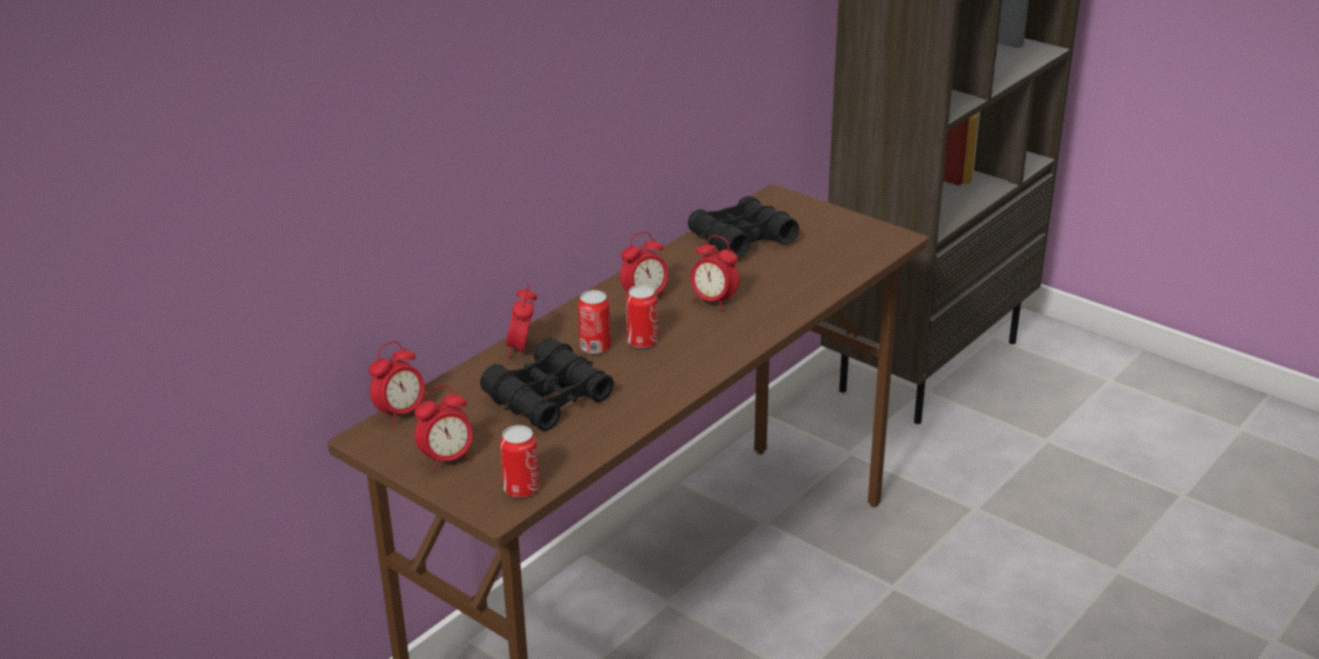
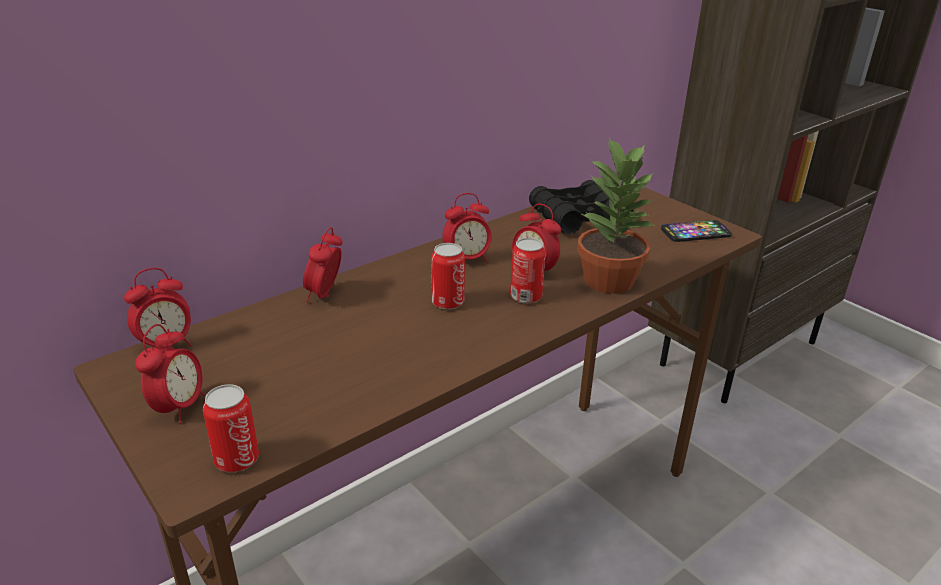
camera: 10 degrees right, 0 degrees up
(447, 459) = (179, 407): alarm clock -> alarm clock turned 60 degrees counterclockwise
(548, 398) = (325, 350): black binoculars -> none
(595, 347) = (398, 302): can -> can (526, 297)
(788, 301) = (609, 280): none -> potted plant
(863, 241) = (695, 232): none -> phone

